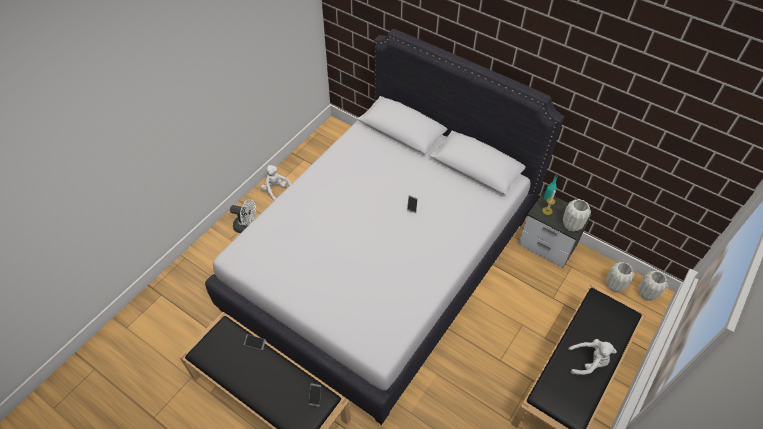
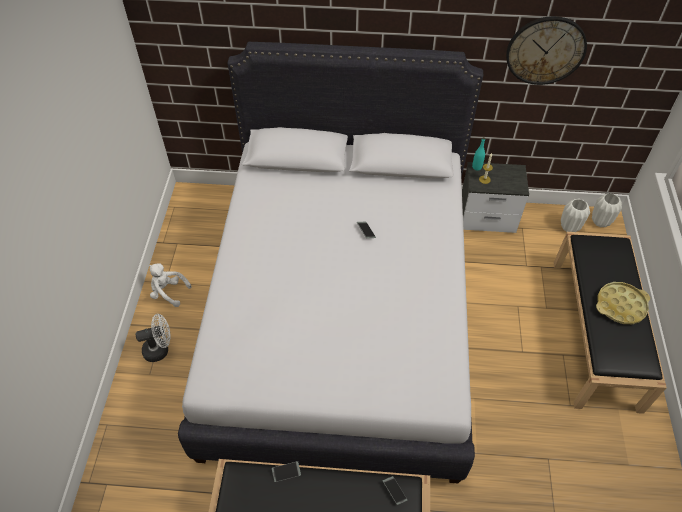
camera: 30 degrees left, 0 degrees up
(571, 225) = (516, 183): white vase -> none
(588, 362) = (620, 306): white plush toy -> yellow tray
(621, 121) = (545, 50): none -> wall clock

